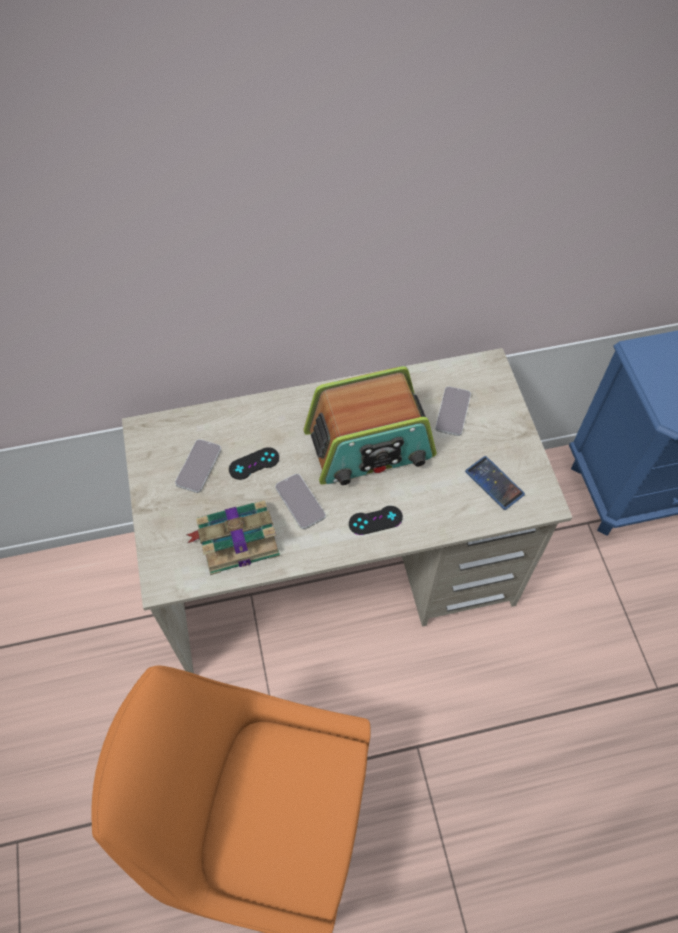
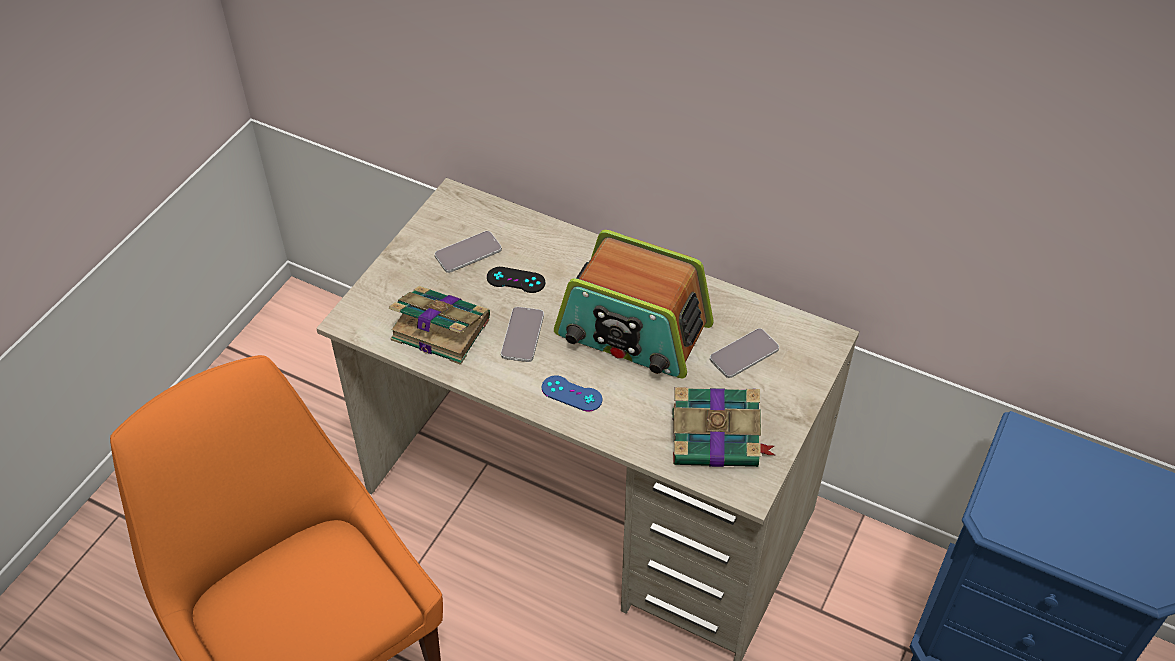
camera: 40 degrees right, 10 degrees down
(375, 520) = (571, 394): black game controller -> blue game controller
(494, 483) = (717, 439): phone -> book

